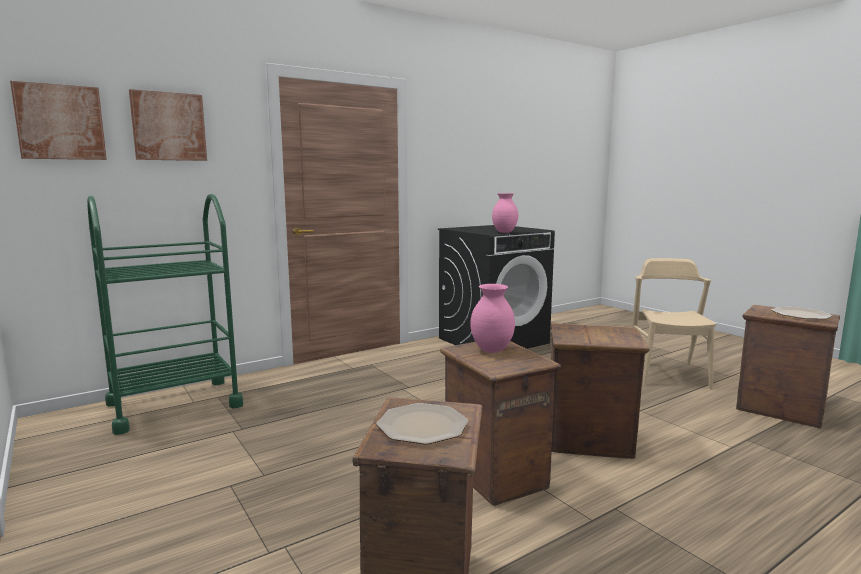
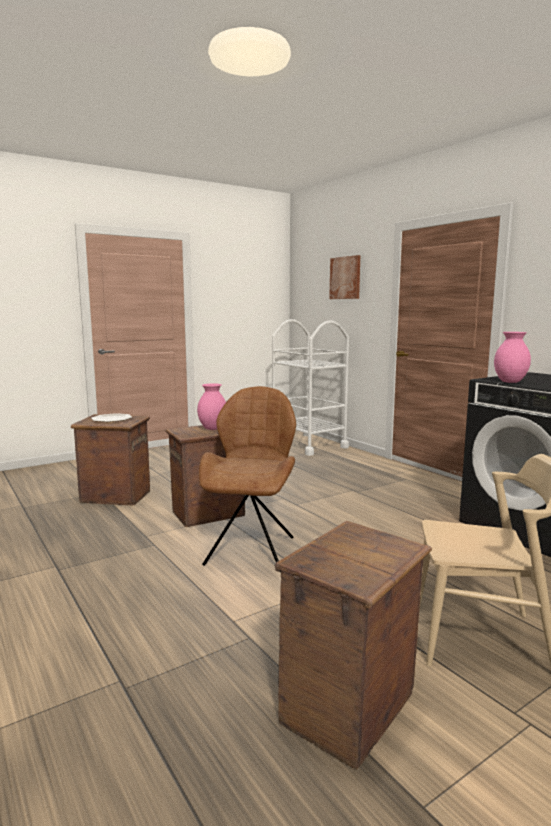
camera: 90 degrees right, 0 degrees up
(60, 122) = (310, 280): picture -> none
(174, 405) = (308, 444): green cart -> white cart
(589, 442) = (251, 549): crate -> brown chair
(800, 314) = (348, 556): plate -> none

